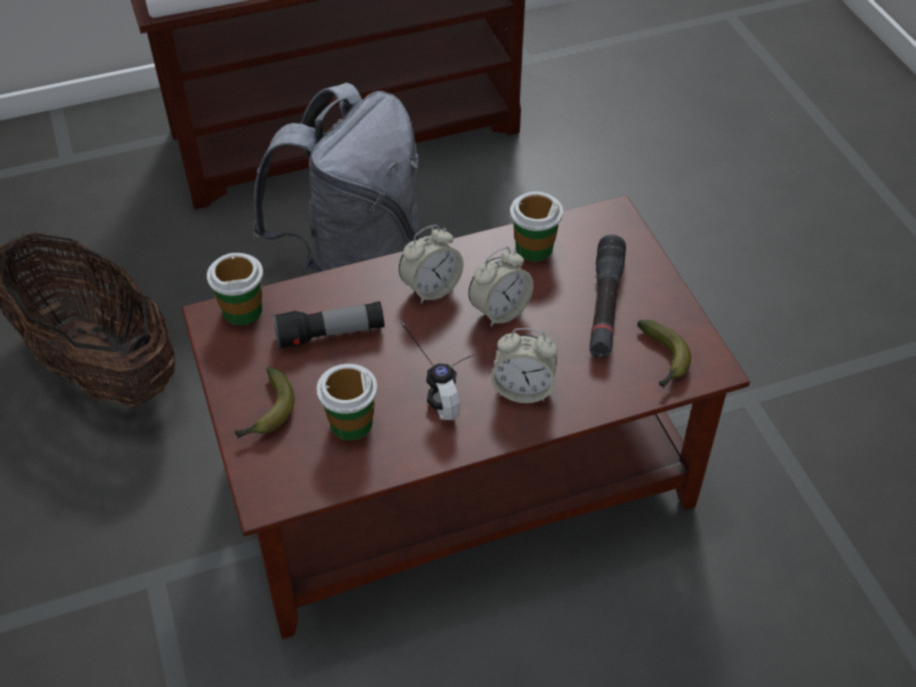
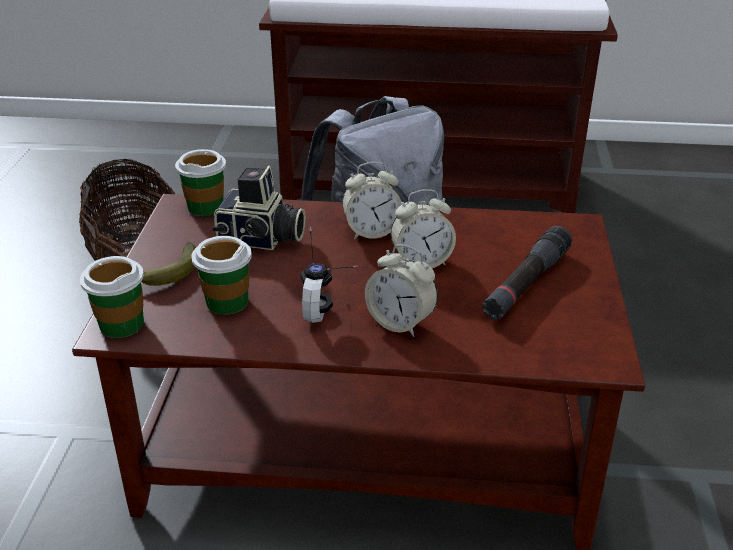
camera: 25 degrees right, 15 degrees down
(330, 334) = (261, 239): flashlight -> camera
(533, 247) = (485, 228): cup -> cup (121, 324)
(663, 360) = (558, 340): banana -> none

